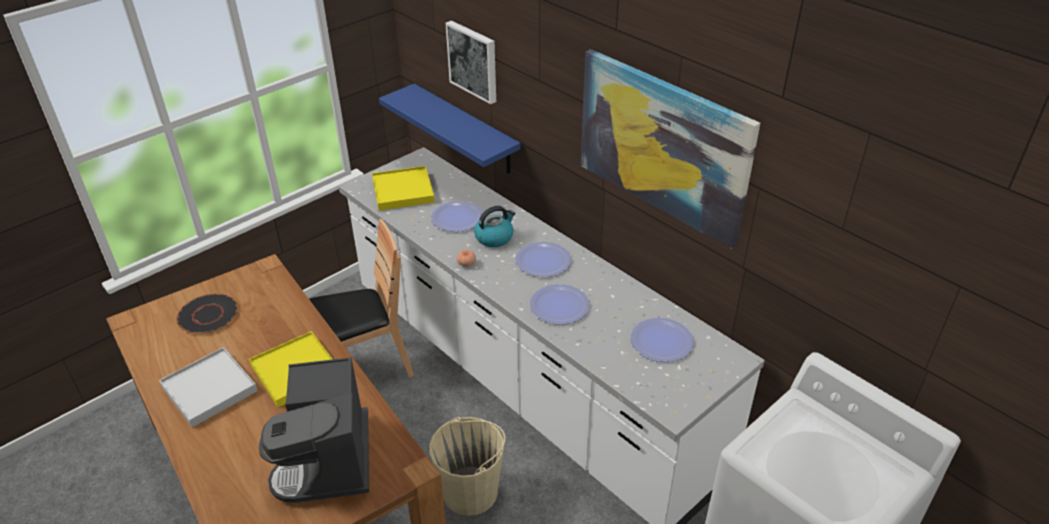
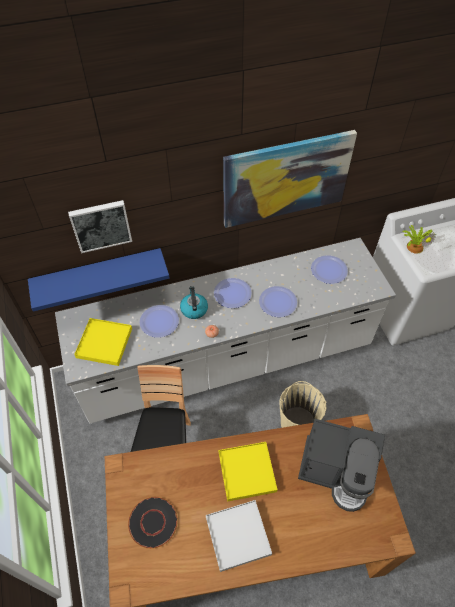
camera: 65 degrees left, 15 degrees up
(793, 421) = (415, 246): none -> potted plant

